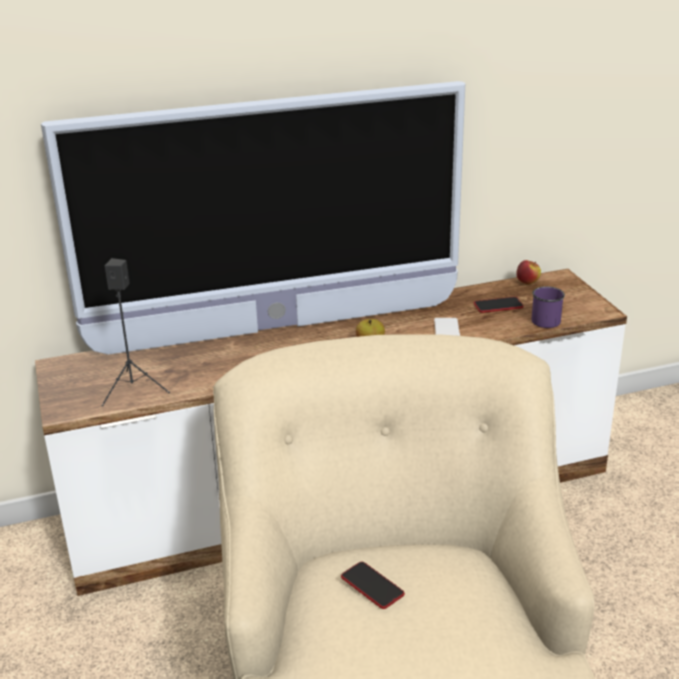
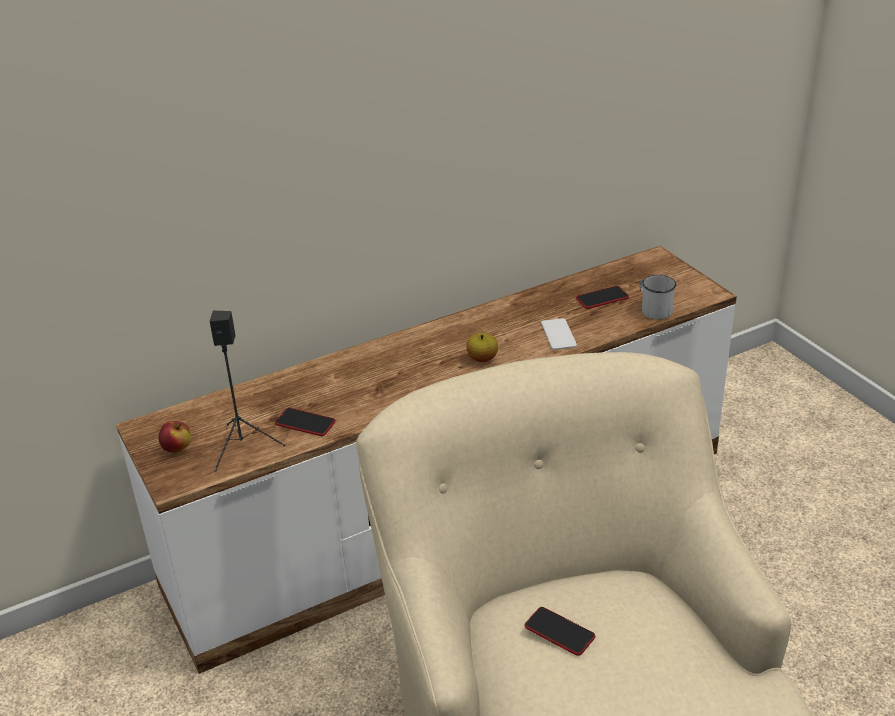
camera: 10 degrees left, 5 degrees up
(194, 377) = (305, 423): none -> phone
(276, 328) = (375, 352): television -> none
(527, 282) = (624, 267): apple -> apple (177, 448)
(543, 319) = (653, 309): purple mug -> white mug

